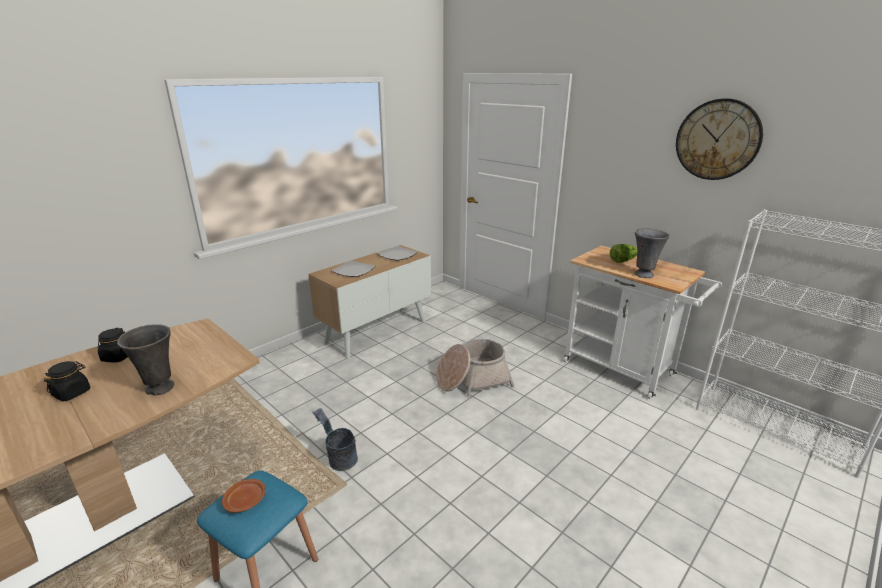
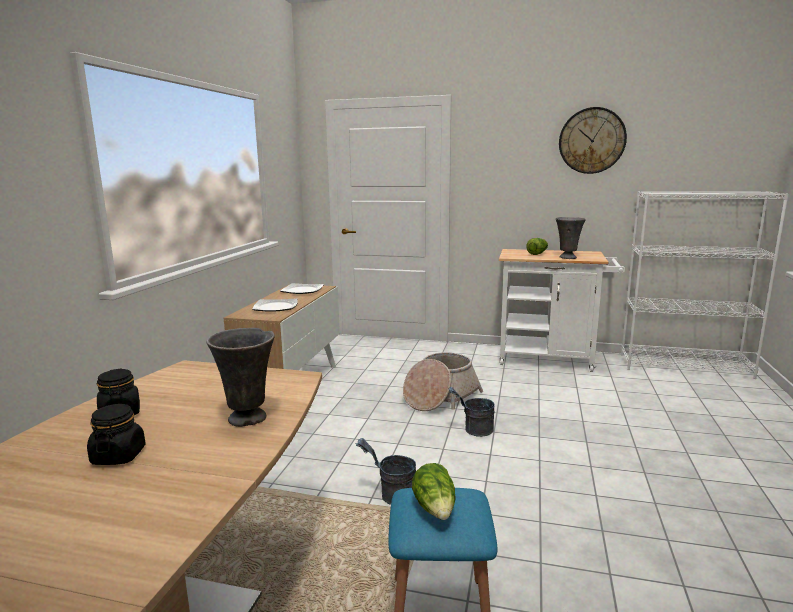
camera: 30 degrees left, 10 degrees down
(245, 500) = (435, 508): brown plate -> lettuce
(461, 424) = (473, 431): none -> grey bucket

